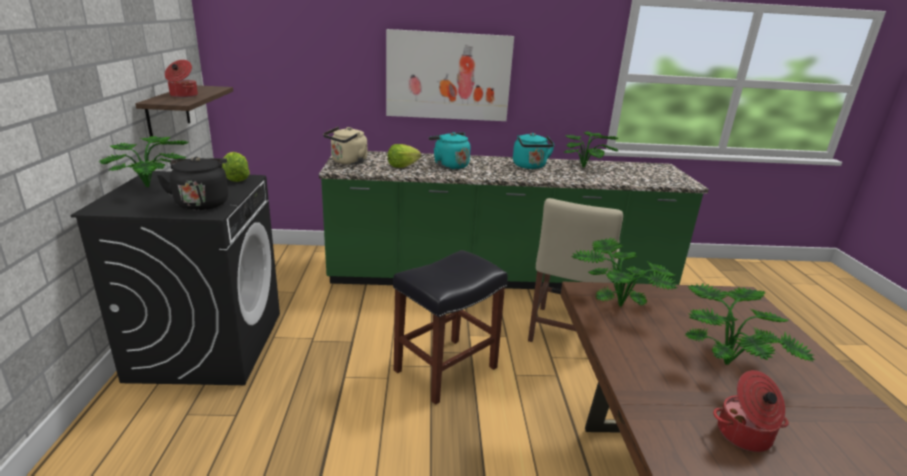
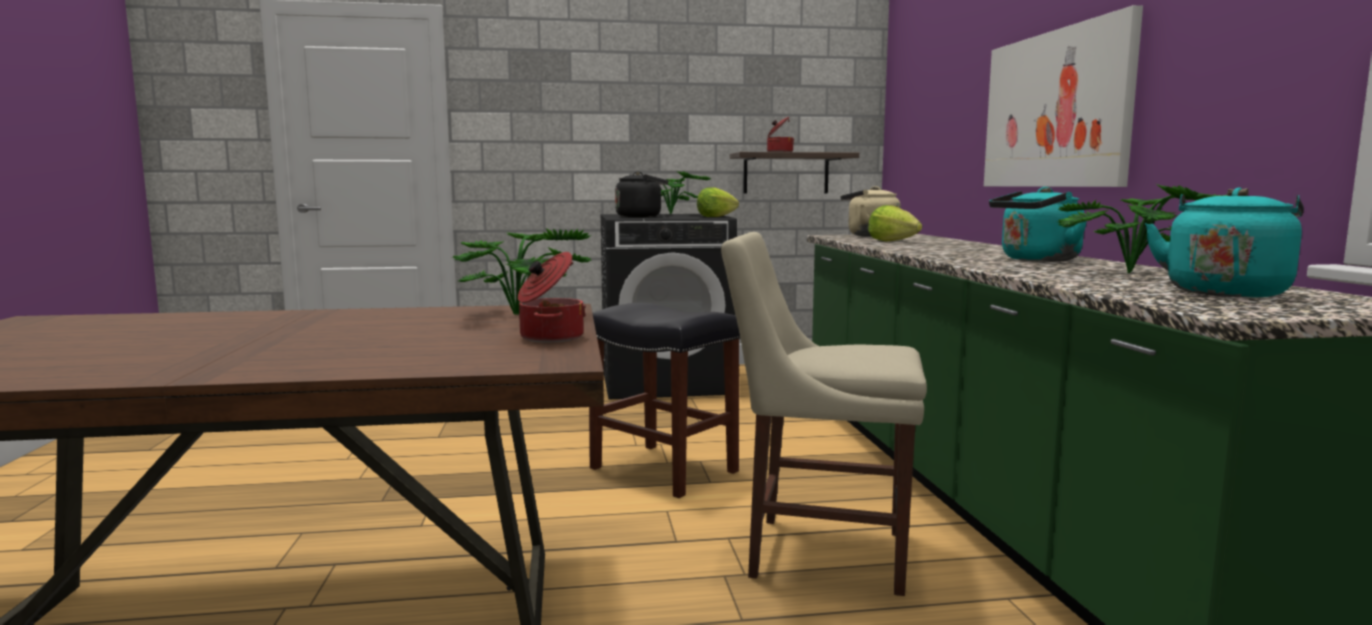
camera: 85 degrees right, 15 degrees down
(449, 165) = (938, 246): turquoise kettle -> turquoise kettle (1225, 292)
(728, 361) = (356, 337): potted plant -> none
(744, 436) = (220, 330): cooking pot -> cooking pot (549, 337)

